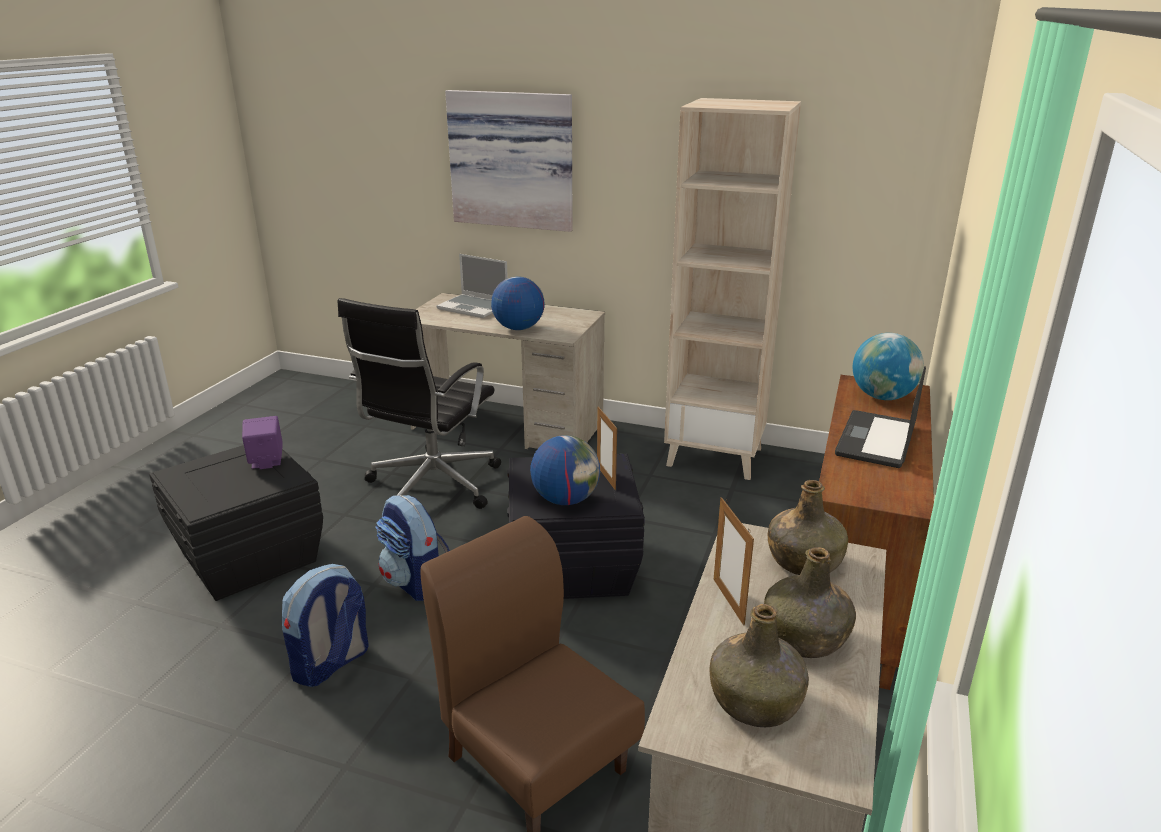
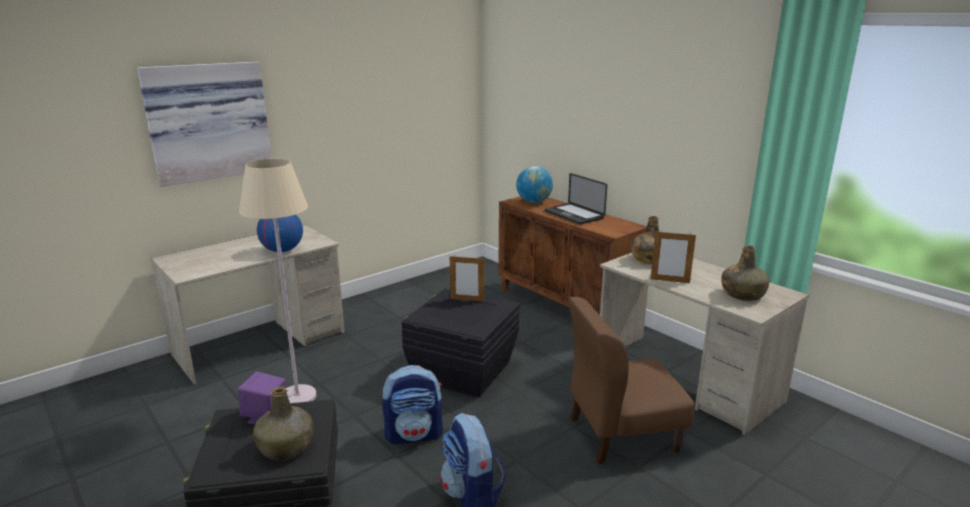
camera: 60 degrees left, 5 degrees down
(431, 486) = (297, 397): black office chair -> beige floor lamp
(474, 307) = (211, 254): laptop -> none
(565, 499) = (477, 317): globe -> none
(715, 456) = (407, 293): beige bookcase -> none
(805, 638) = (705, 275): green bottle -> green bottle (287, 447)

